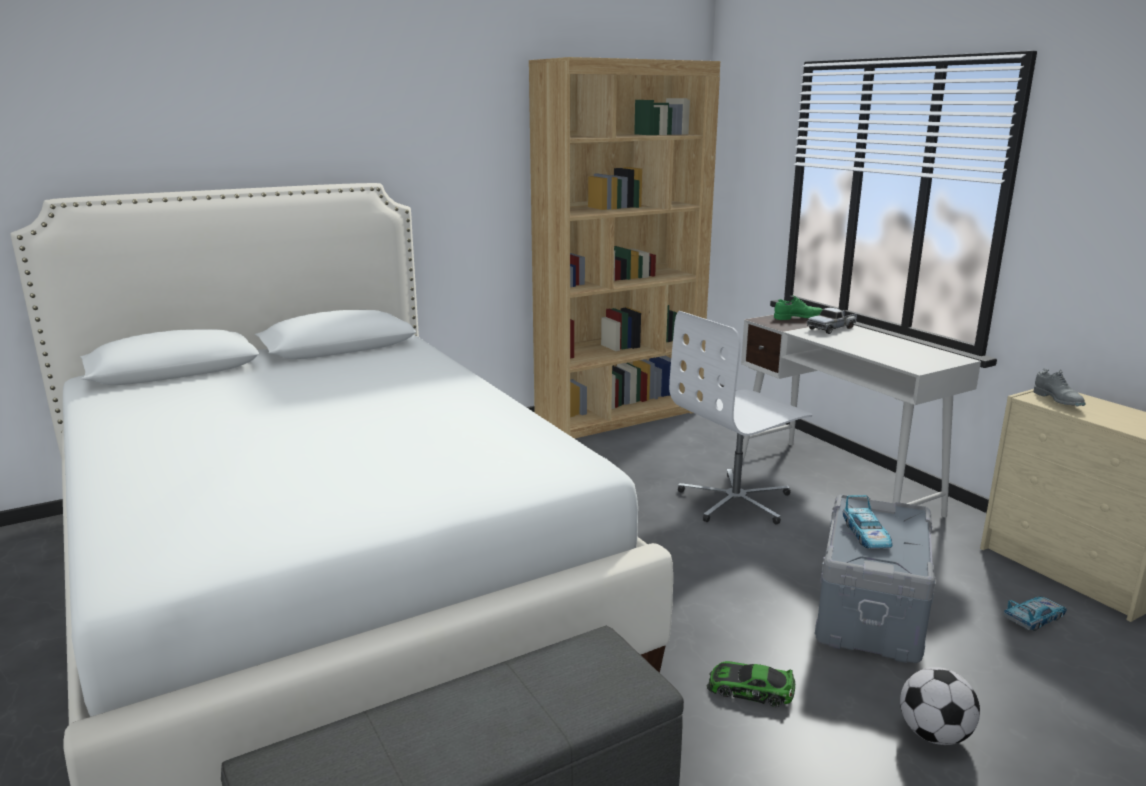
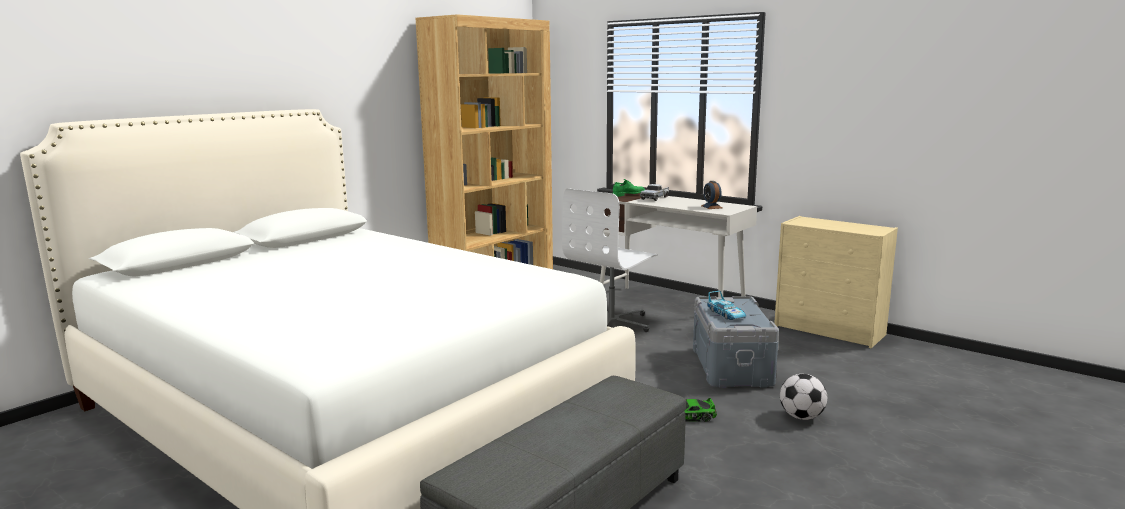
camera: 20 degrees left, 5 degrees down
(904, 355) = (711, 207): none -> alarm clock
(1034, 618) = (822, 355): toy car -> none
(1058, 401) = (809, 222): grey shoe -> none

